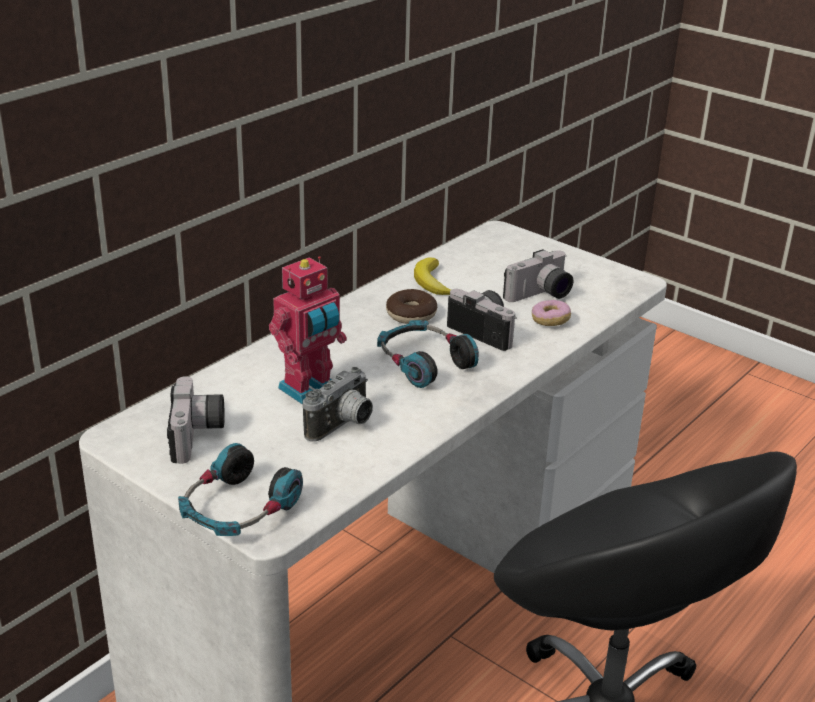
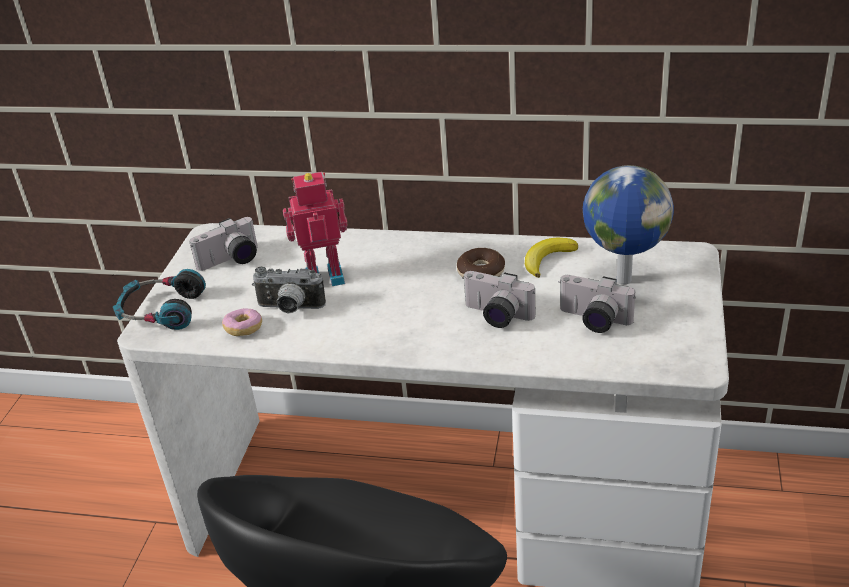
camera: 65 degrees right, 5 degrees up
(309, 390) = (324, 276): toy robot -> toy robot turned 150 degrees clockwise
(423, 362) = (411, 307): headphones -> none
(486, 330) = (495, 316): camera -> camera turned 105 degrees clockwise
(499, 265) = (622, 279): none -> globe
(550, 321) = (551, 342): donut -> donut (244, 329)

